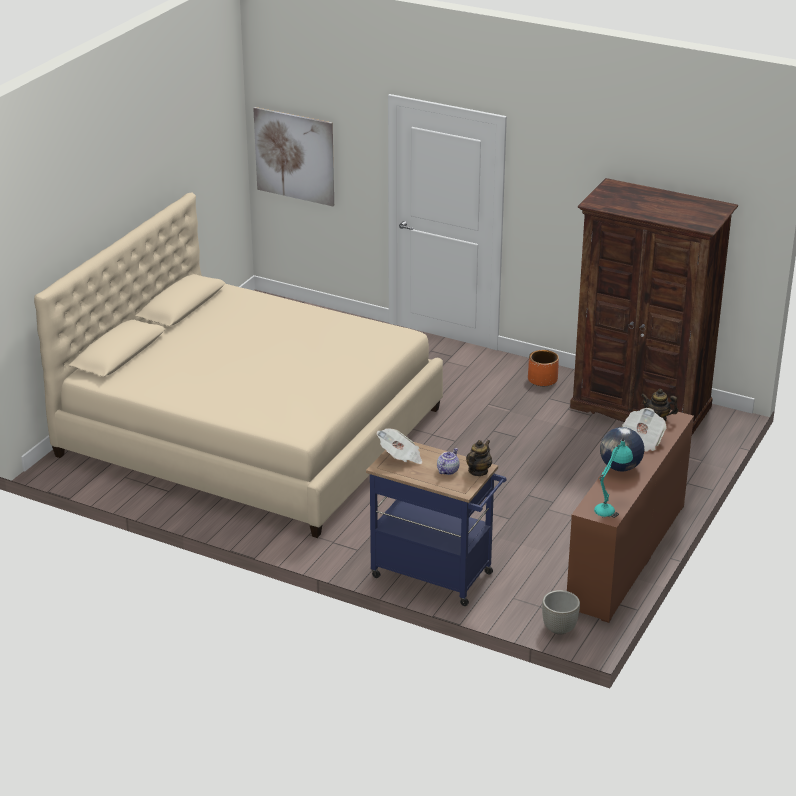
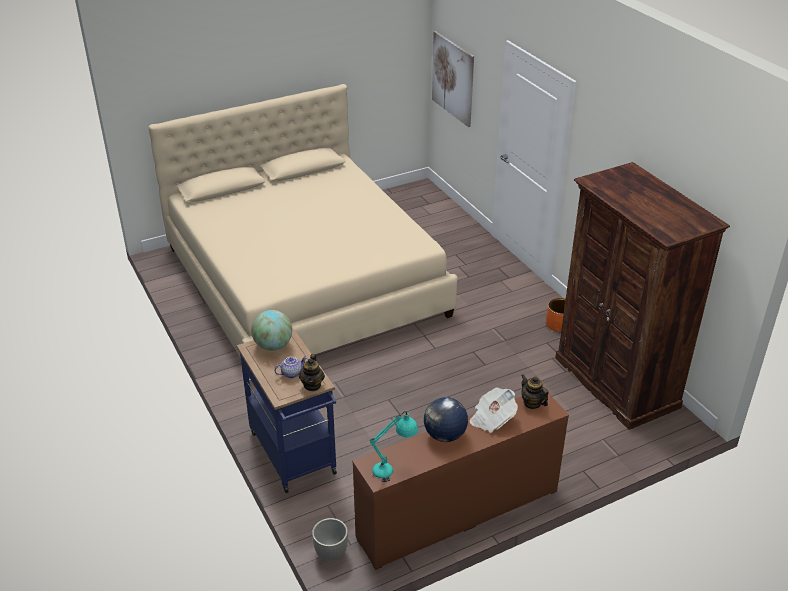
camera: 35 degrees right, 5 degrees up
(400, 457) = (273, 345): newspaper -> globe
(478, 471) = (312, 385): teapot -> teapot turned 120 degrees clockwise

